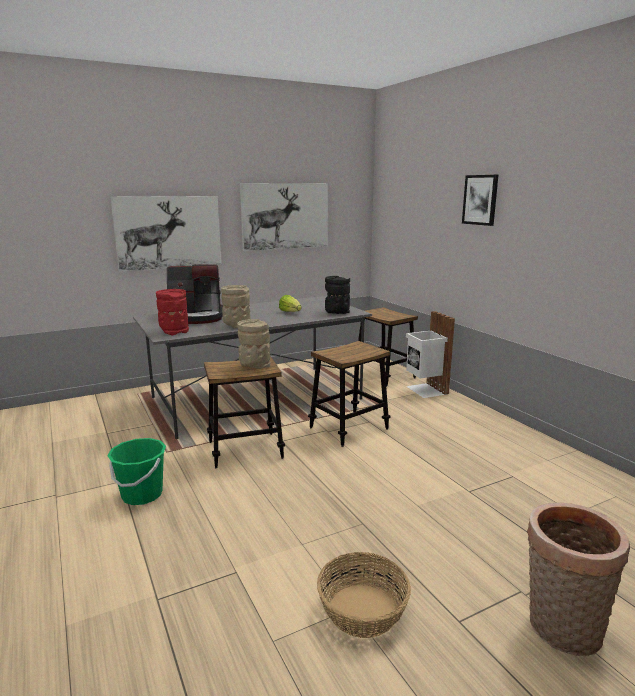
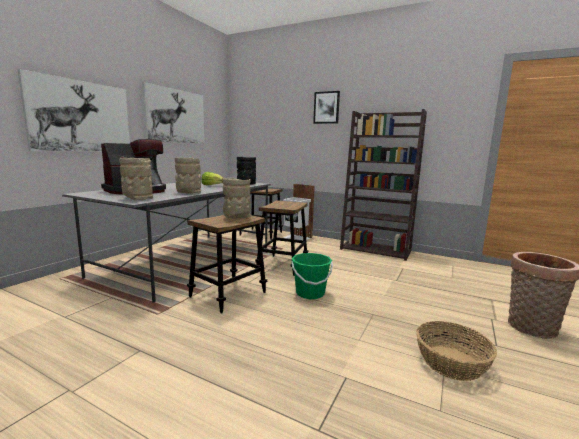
camera: 35 degrees left, 5 degrees down
(142, 495) = (179, 354): green bucket -> green bucket (310, 293)
(174, 331) = (137, 198): red vase -> beige vase
(518, 436) = (376, 250): none -> brown bookcase

